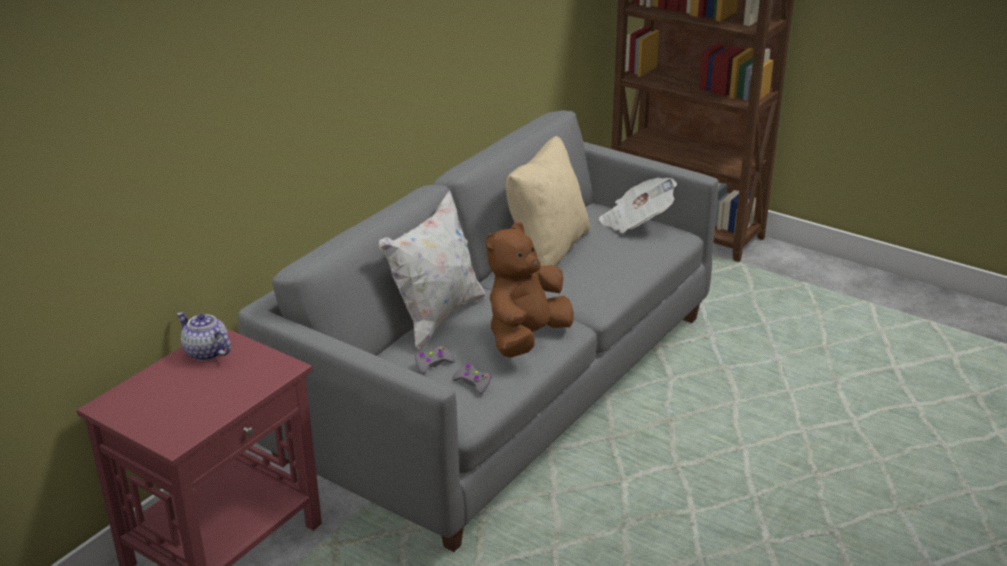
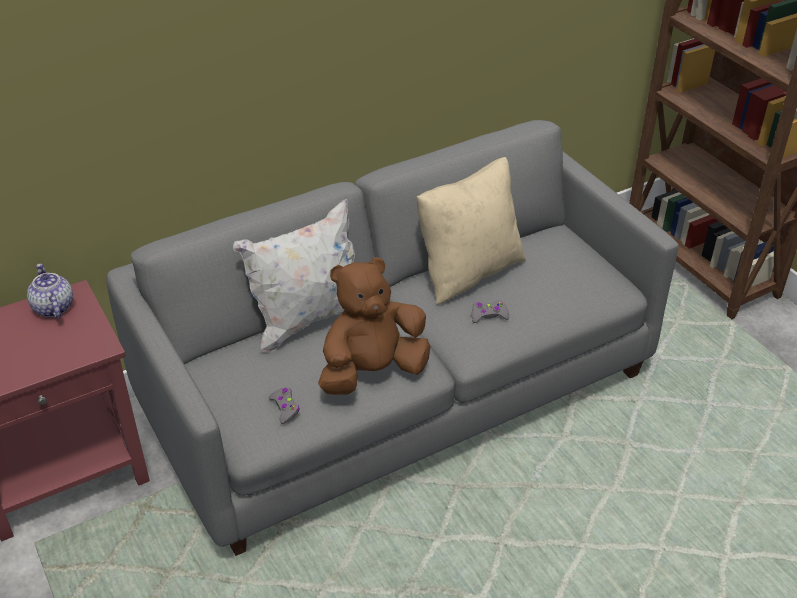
camera: 25 degrees right, 10 degrees up
(433, 364) = (266, 373): grey game controller -> grey game controller (489, 315)
(636, 222) = (582, 264): newspaper -> none

